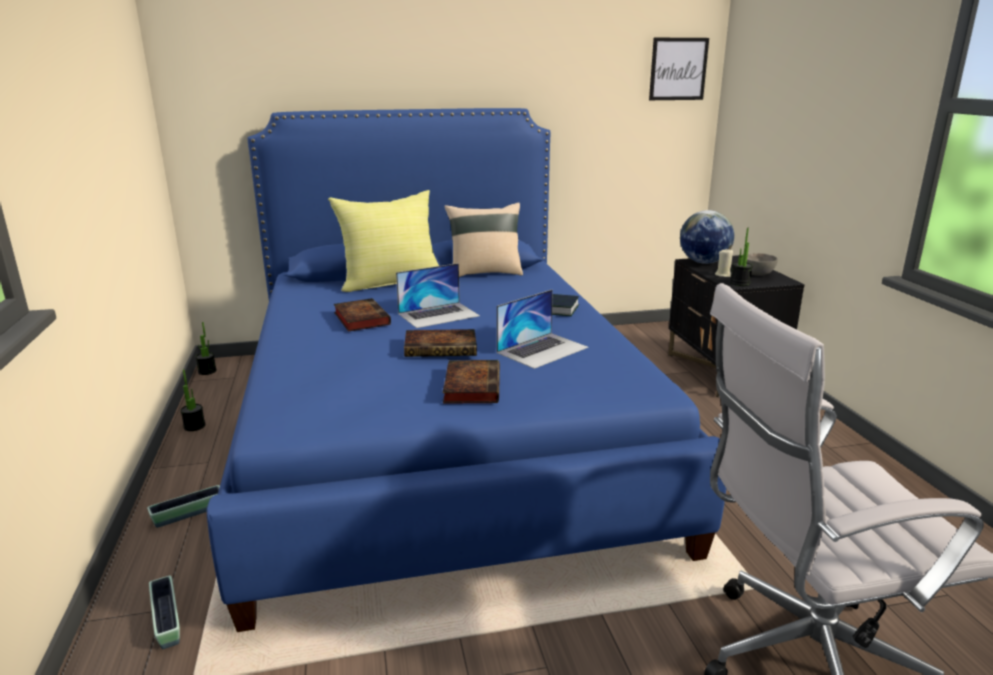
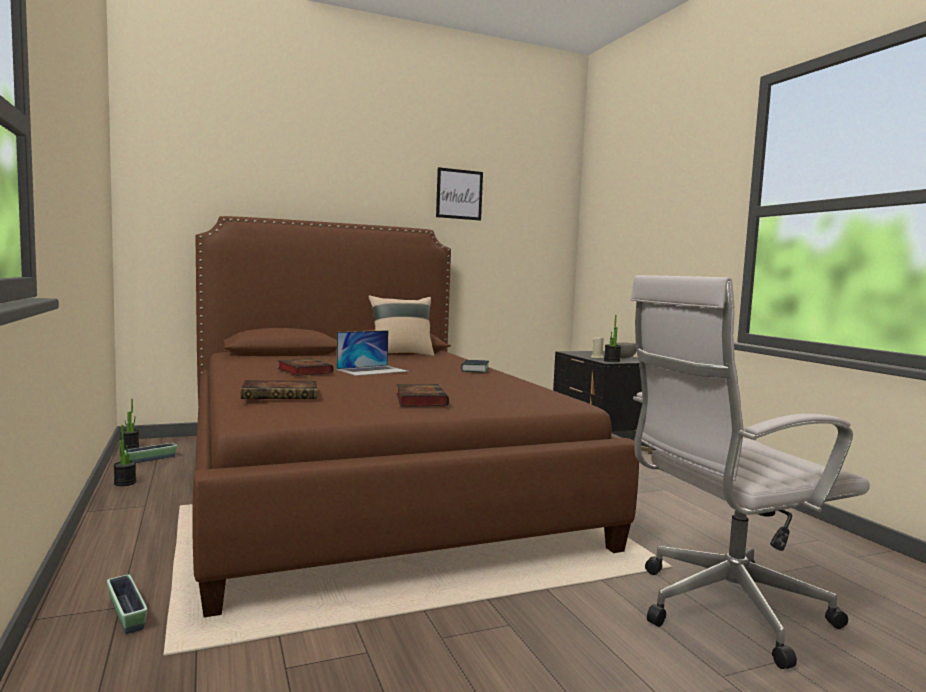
camera: 10 degrees left, 15 degrees down
(188, 514) = (132, 541): planter -> planter (151, 459)
(391, 282) = (321, 357): yellow pillow -> none
(439, 432) = (366, 482): blue bed -> brown bed
(442, 348) = (385, 383): book -> book (282, 395)
(542, 350) = (471, 386): laptop -> none
(678, 69) = (546, 211): picture -> picture (459, 194)
(703, 262) = (578, 352): globe -> none

